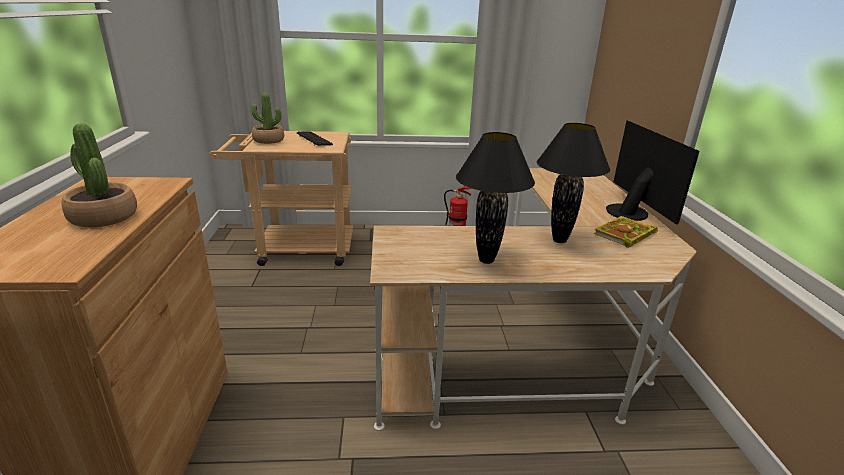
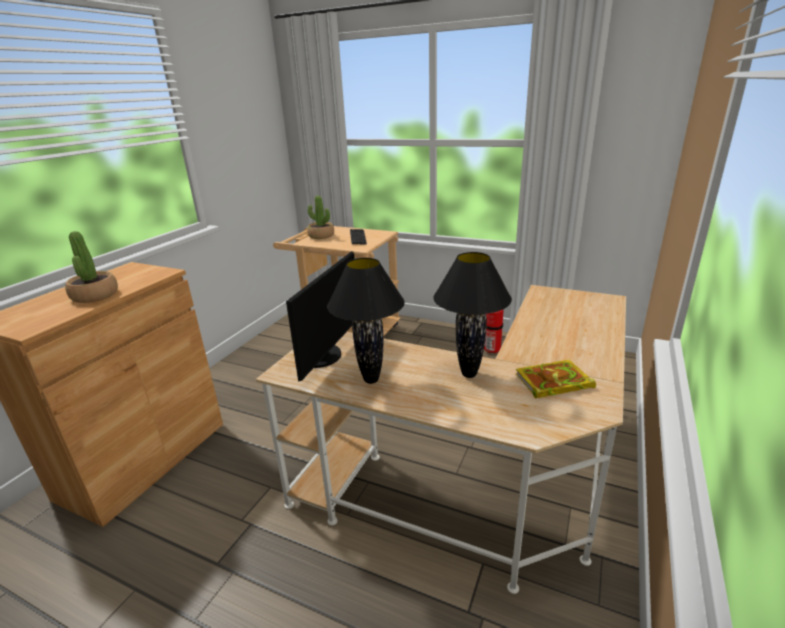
camera: 30 degrees right, 0 degrees up
(631, 212) = (598, 357): monitor -> monitor (324, 356)

